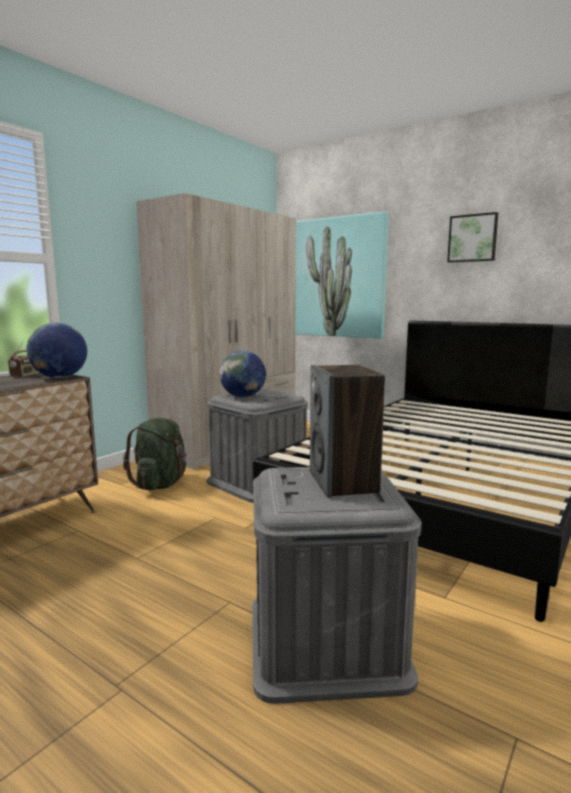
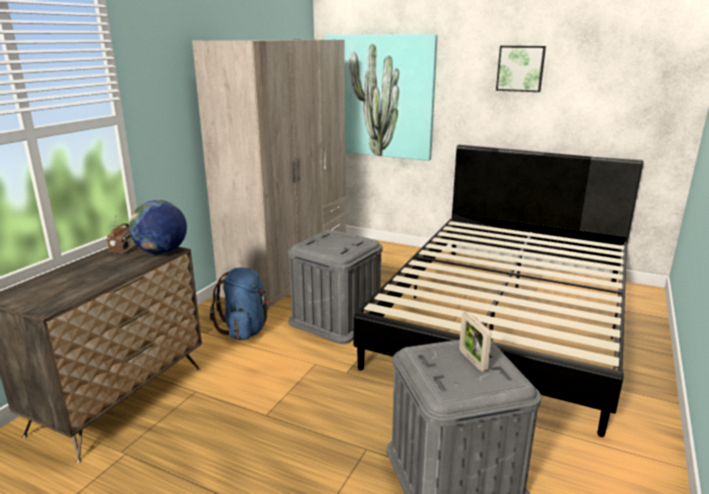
camera: 10 degrees left, 10 degrees up
(160, 484) = (245, 330): green backpack -> blue backpack
(243, 396) = (323, 245): globe -> none
(343, 482) = (472, 360): speaker -> picture frame

